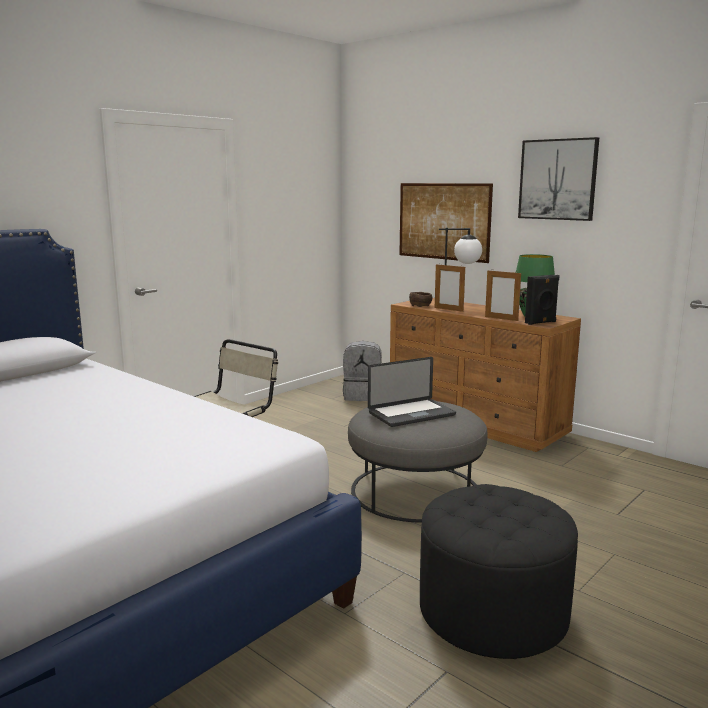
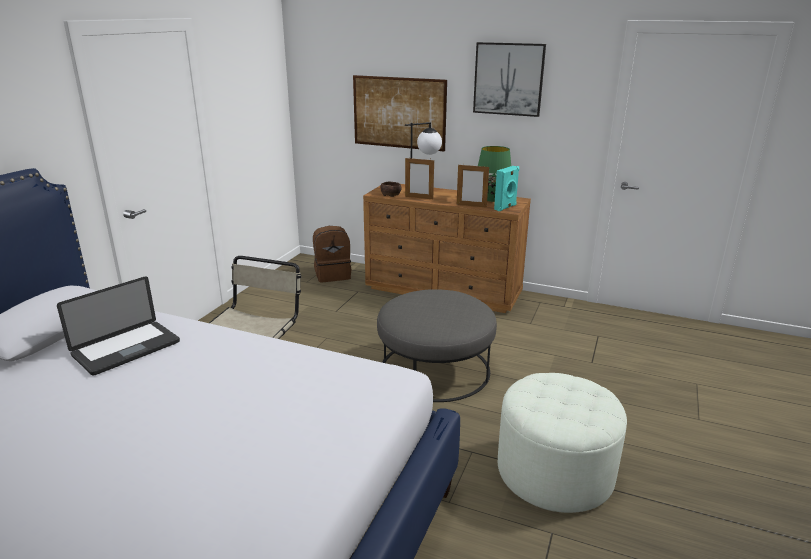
camera: 20 degrees left, 10 degrees up
(363, 396) = (333, 275): grey backpack -> brown backpack
(411, 414) = (433, 309): laptop -> laptop (126, 349)
(493, 612) = (554, 471): black ottoman -> white ottoman
(541, 322) = (506, 207): black speaker -> turquoise speaker

